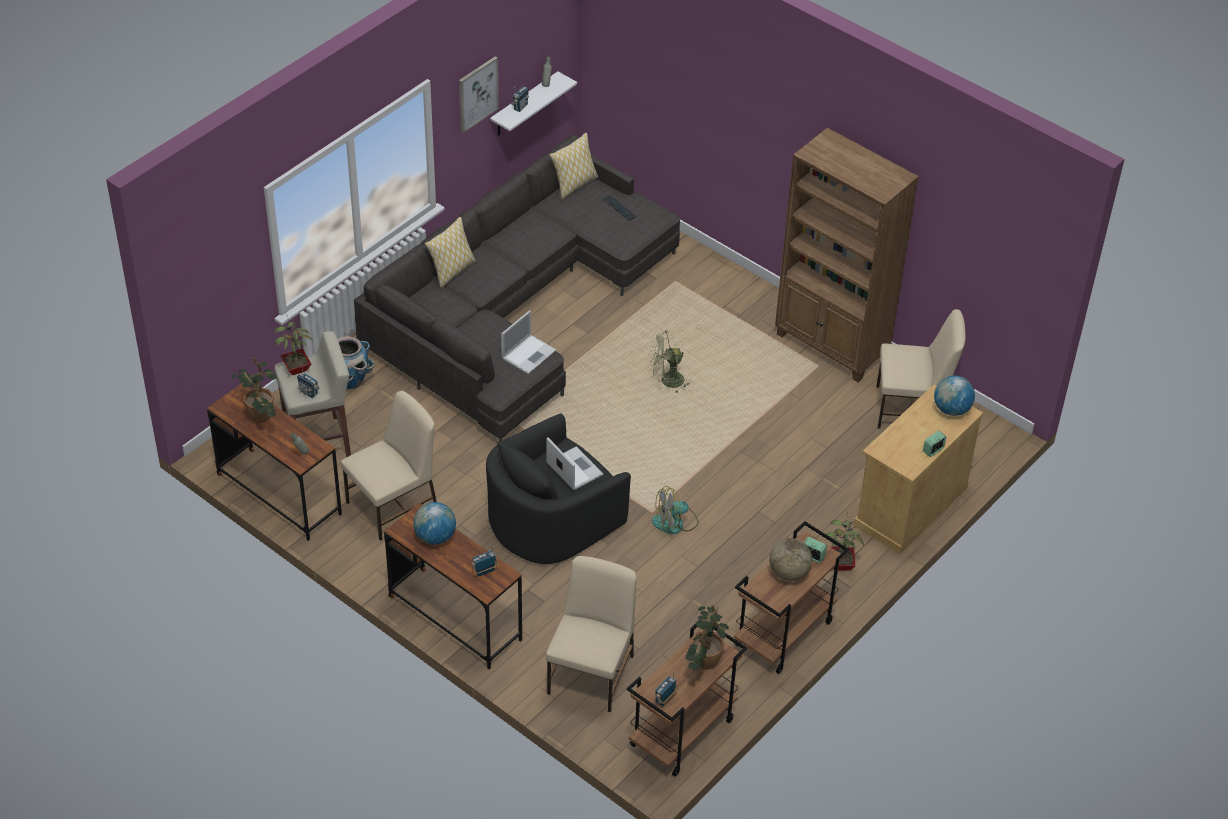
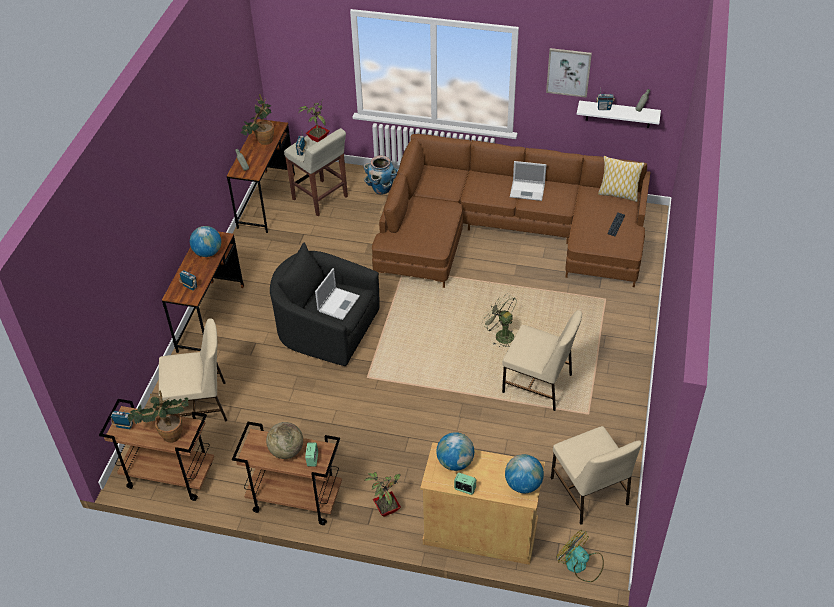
camera: 65 degrees right, 0 degrees up
(394, 505) = (289, 251): beige chair -> beige chair (538, 385)
(452, 271) = (480, 174): pillow -> none
(515, 308) = (507, 232): grey sofa -> brown sofa
(529, 354) = (432, 239): laptop -> laptop (528, 190)
(675, 522) = (365, 394): fan -> fan (580, 564)
(832, 346) = (617, 414): brown bookcase -> none
(897, 444) = (455, 462): none -> globe

